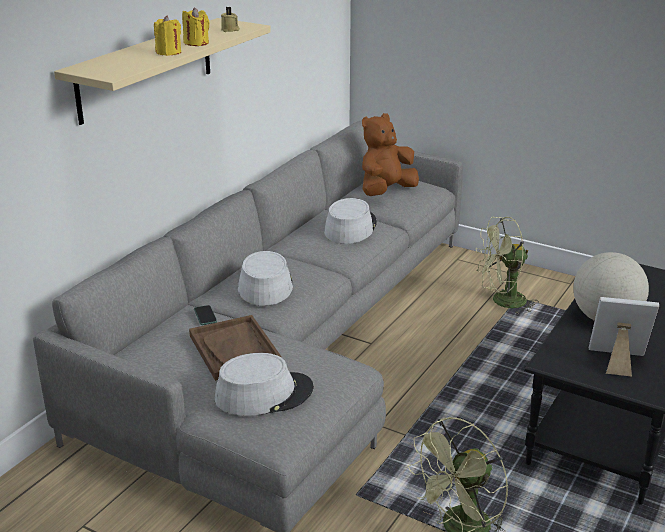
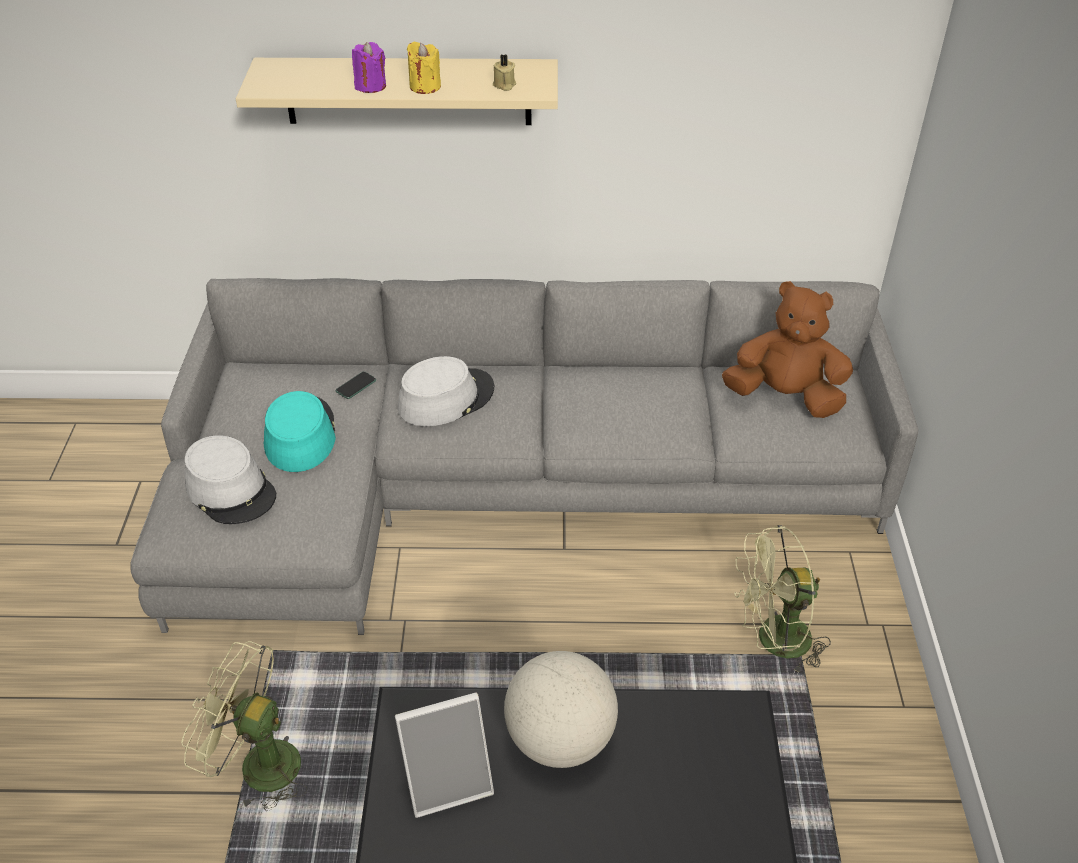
camera: 60 degrees right, 15 degrees up
(168, 52) = (370, 86): yellow candle -> purple candle
(235, 349) = (299, 434): brown tray -> turquoise hat
(350, 227) = (645, 407): grey hat -> none
(502, 302) = (773, 642): green fan -> green fan turned 60 degrees counterclockwise
(616, 361) = (448, 780): picture frame -> picture frame turned 90 degrees clockwise

